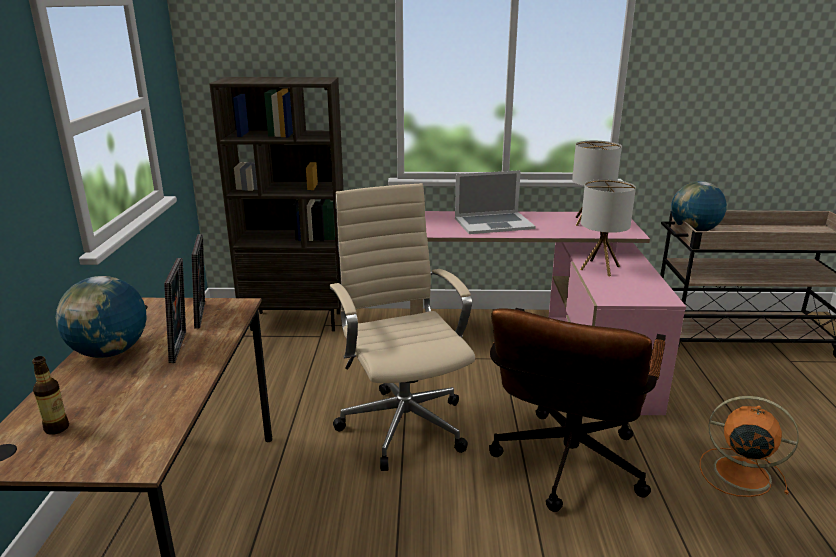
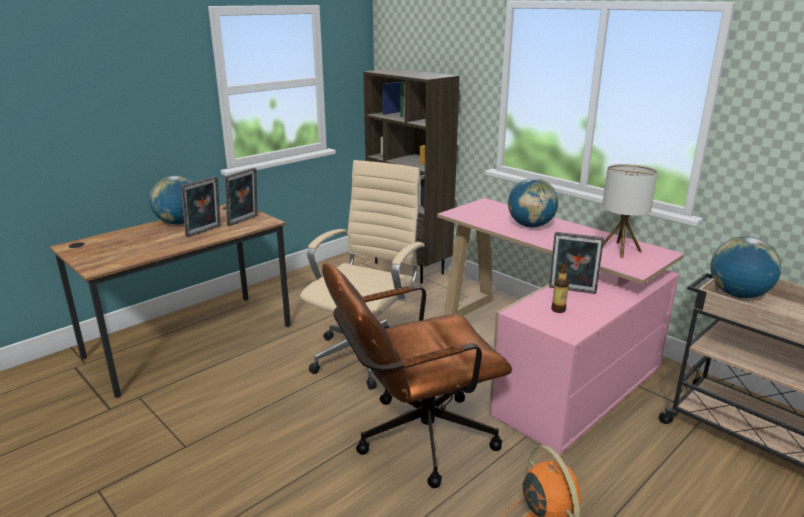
camera: 45 degrees right, 0 degrees up
(57, 428) = (104, 244): bottle -> bottle (558, 310)
(493, 223) = (530, 225): laptop -> globe
(600, 268) = (572, 291): table lamp -> picture frame

